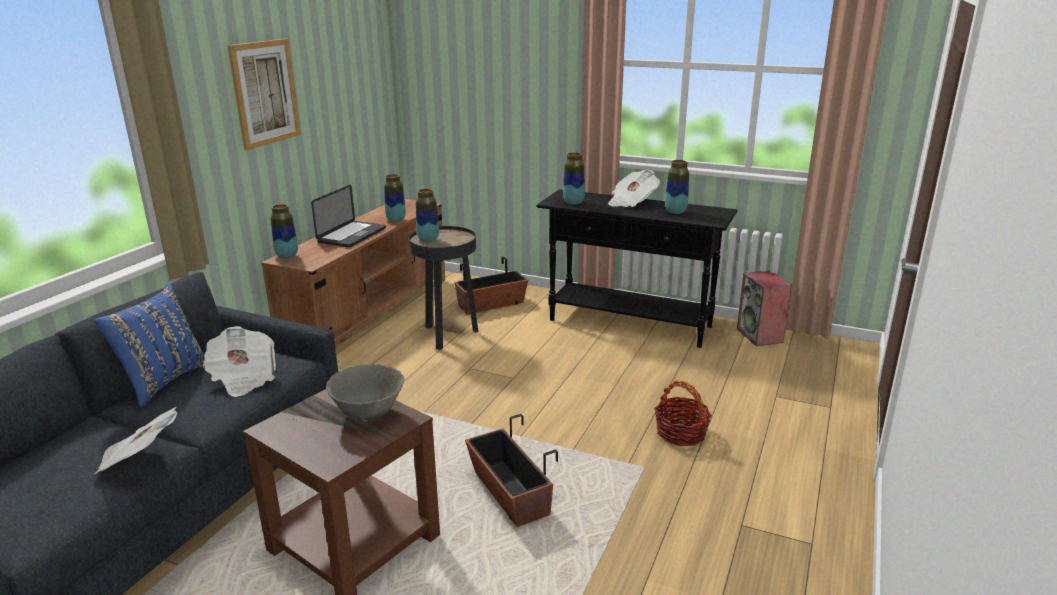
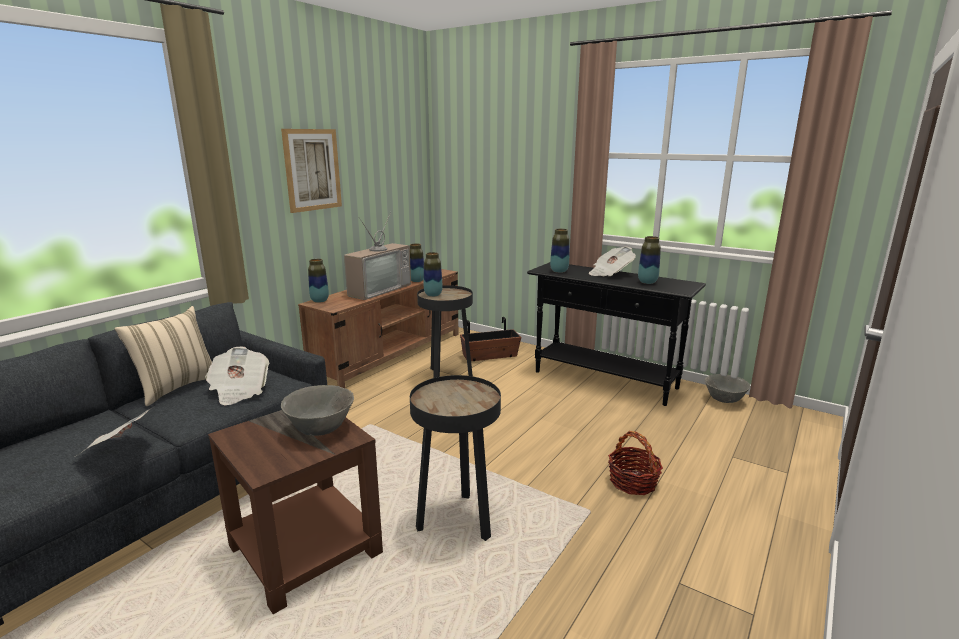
camera: 10 degrees right, 5 degrees down
(163, 381) = (176, 387): blue pillow -> beige pillow
(352, 235) = (377, 289): laptop -> television
(509, 494) = (457, 521): planter -> black side table
(760, 336) = (724, 400): speaker -> grey bowl

